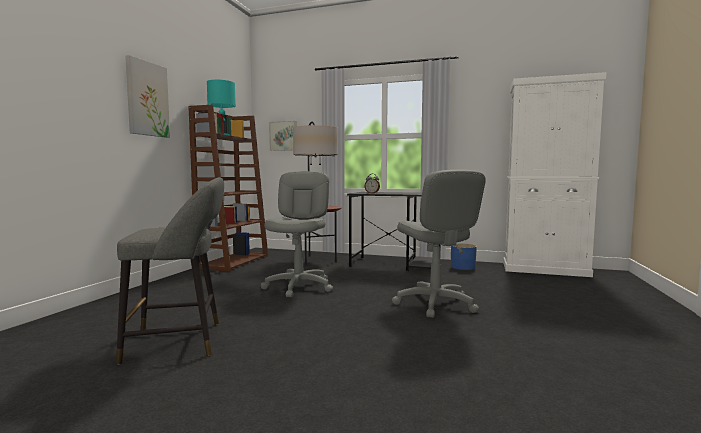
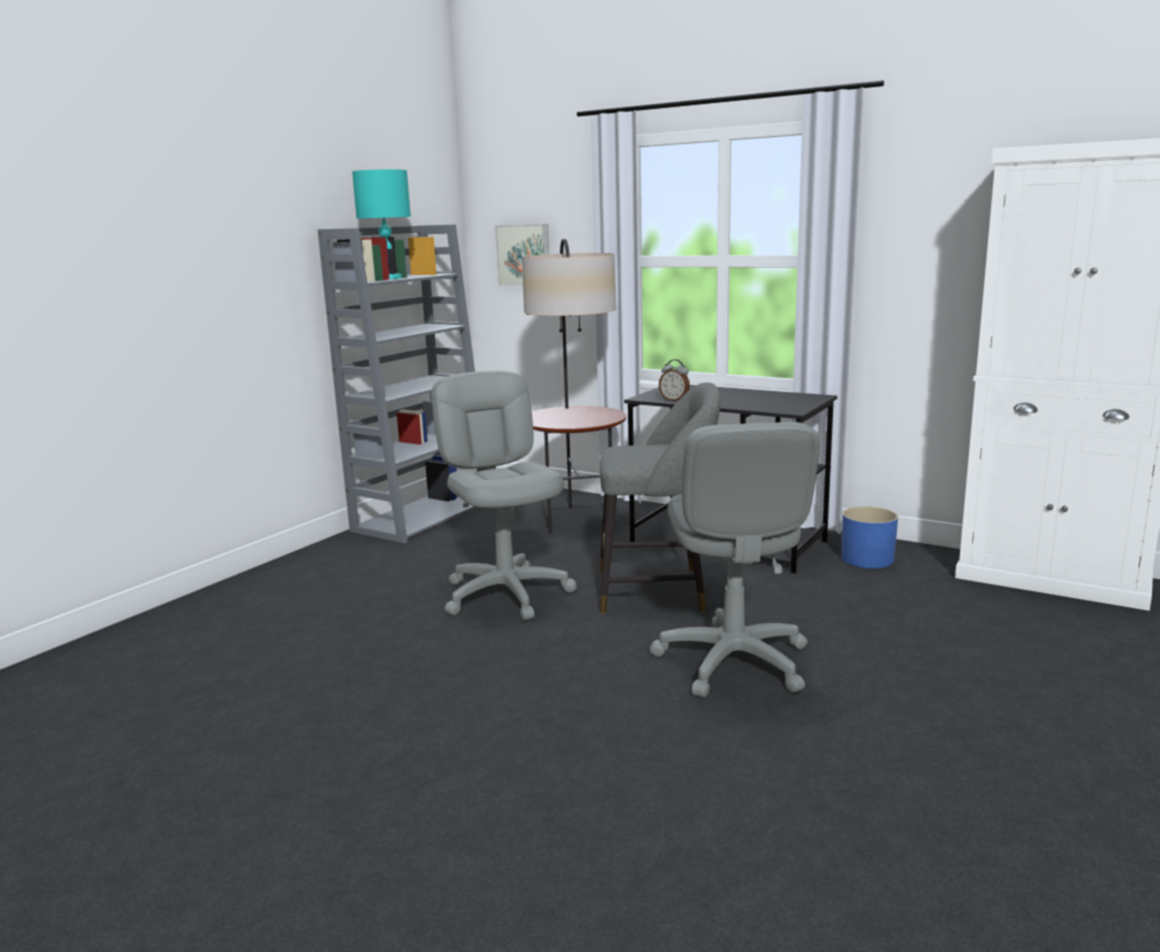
camera: 15 degrees right, 10 degrees up
(147, 99) = (234, 236): picture -> none
(181, 341) = (262, 706): grey stool -> grey stool (658, 591)
(234, 261) = (423, 516): brown bookcase -> grey bookcase
(299, 287) = (507, 594): grey office chair -> grey office chair turned 45 degrees counterclockwise

